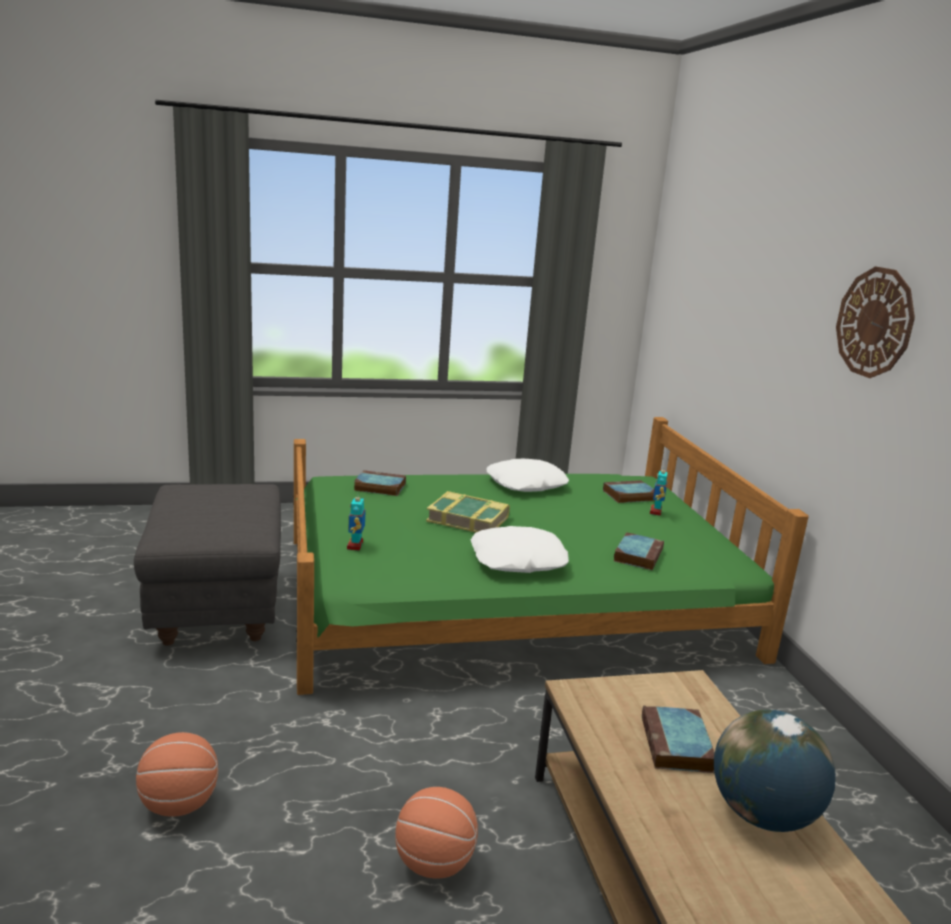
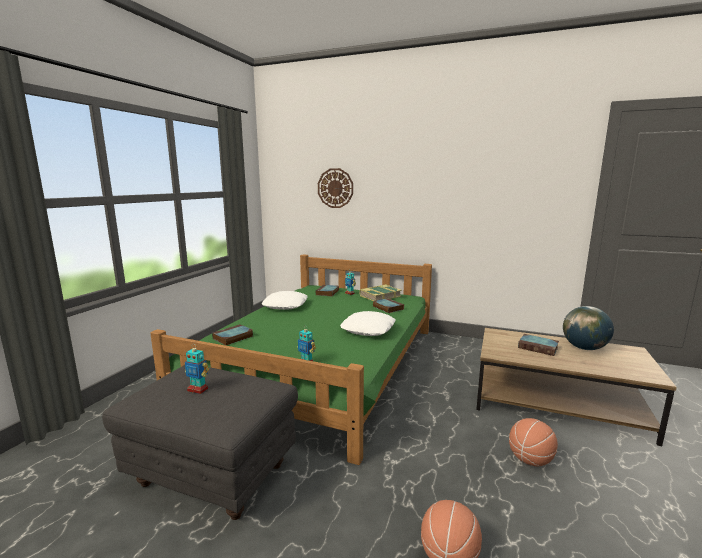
camera: 55 degrees left, 5 degrees down
(213, 504) = (198, 389): none -> toy robot
(468, 519) = (310, 327): book -> book (380, 296)
(875, 322) = (446, 177): wall clock -> wall clock (335, 188)

